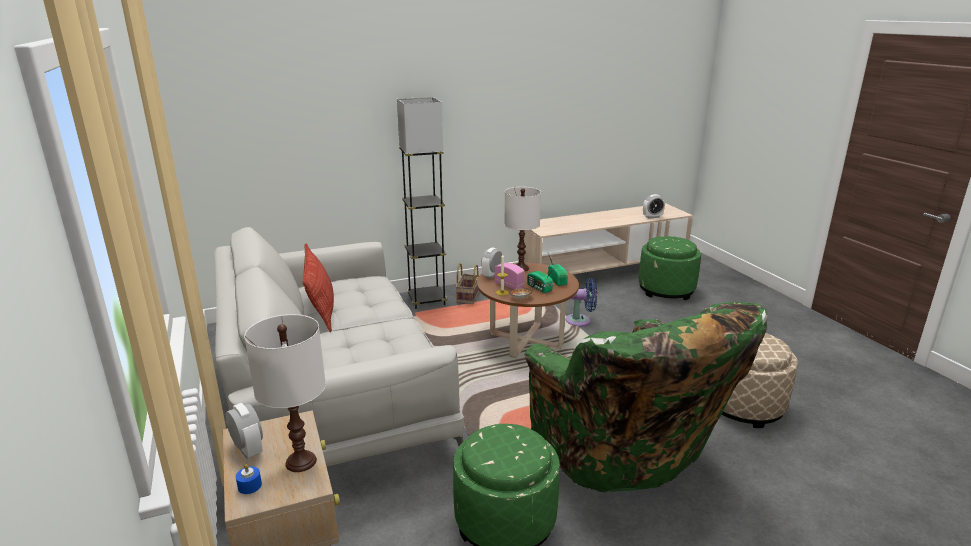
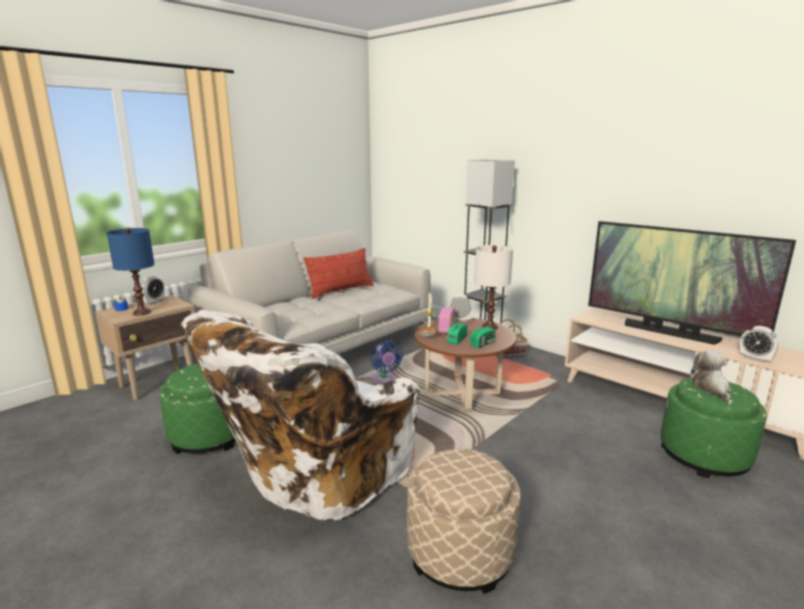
camera: 65 degrees right, 5 degrees down
(301, 461) = (142, 313): white table lamp -> blue table lamp
(580, 321) = (536, 412): blue fan -> blue fan (384, 380)
(595, 220) = (669, 332): none -> television
(623, 452) = (314, 474): green armchair -> white armchair
(668, 243) = (711, 387): none -> plush toy

